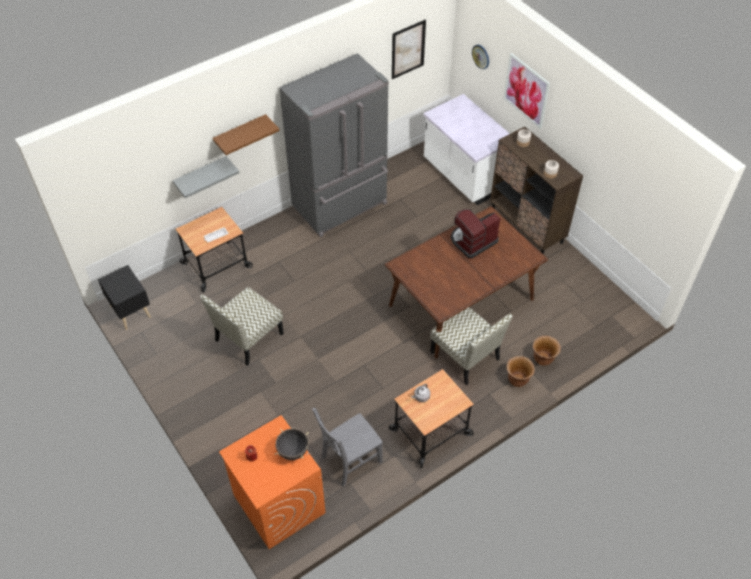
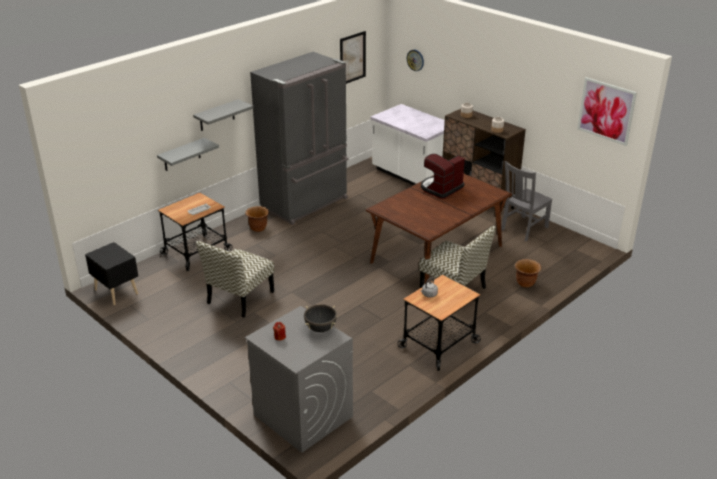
camera: 10 degrees left, 20 degrees down
(240, 133) = (217, 115): brown shelf -> grey shelf
(278, 503) = (302, 415): orange washing machine -> grey washing machine
(349, 460) = (365, 374): grey chair -> grey chair (523, 229)
(517, 380) = (507, 299): brown planter -> brown planter (258, 228)
(526, 90) = (462, 73): picture -> picture (606, 111)

